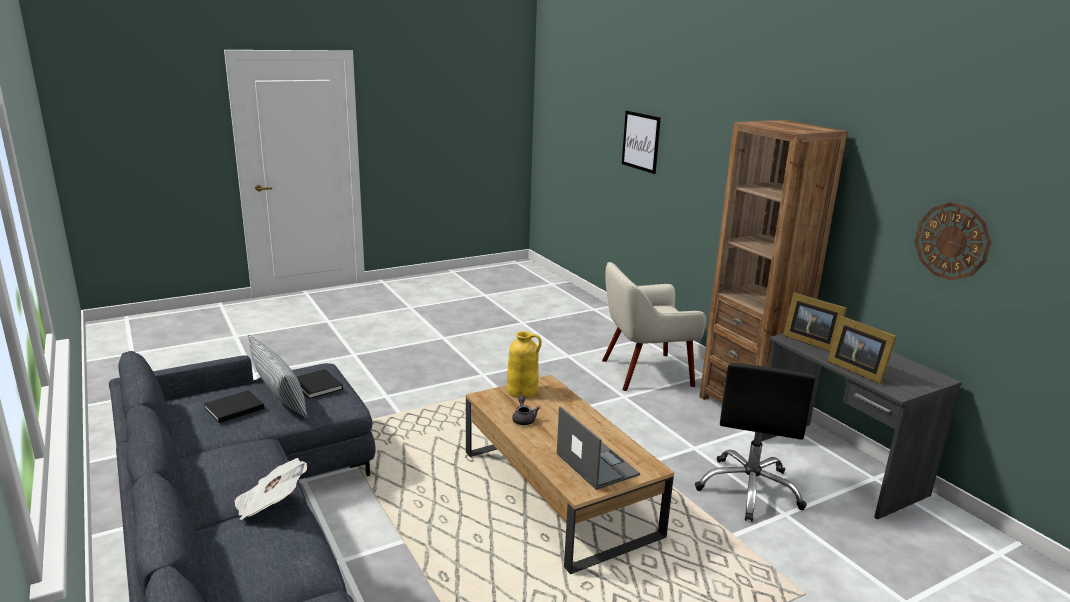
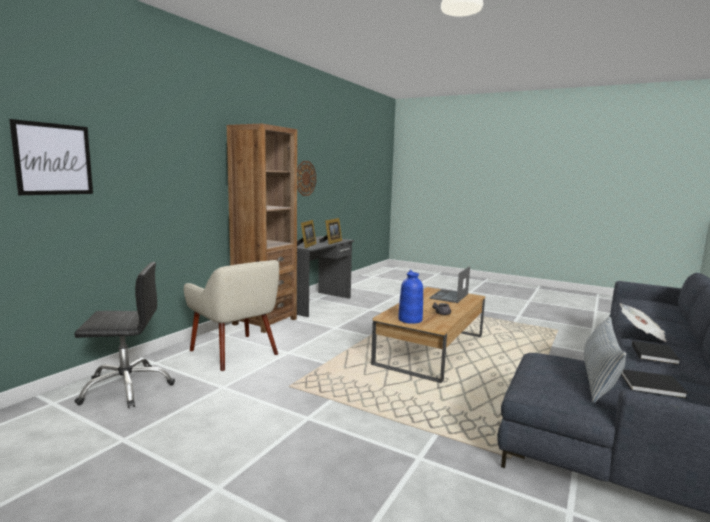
camera: 120 degrees left, 10 degrees down
(318, 386) = (553, 370): black book -> black book (654, 353)
(523, 391) = (409, 319): yellow vase -> blue vase
(750, 489) = (360, 315): black office chair -> black office chair (126, 388)

